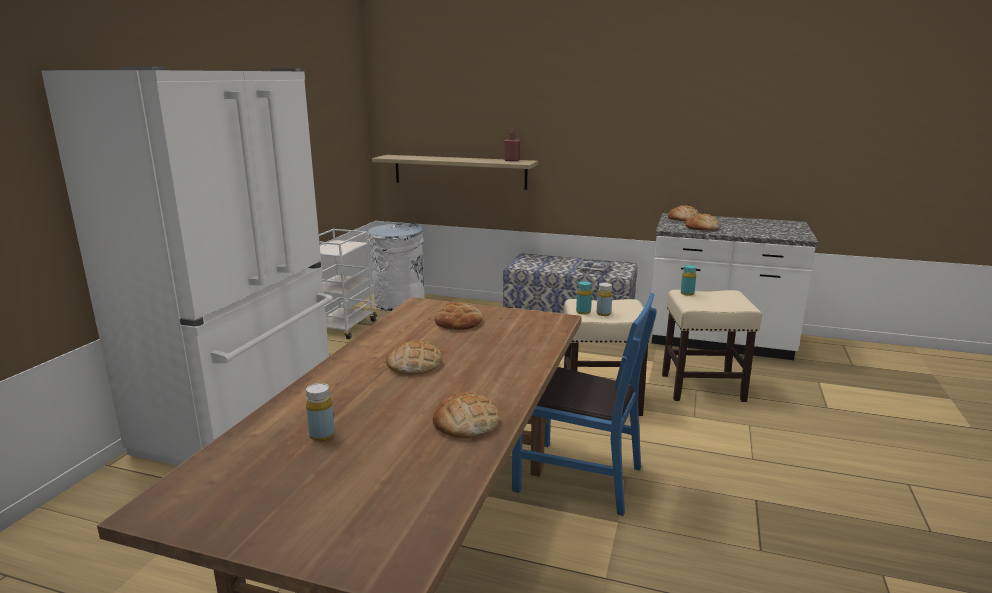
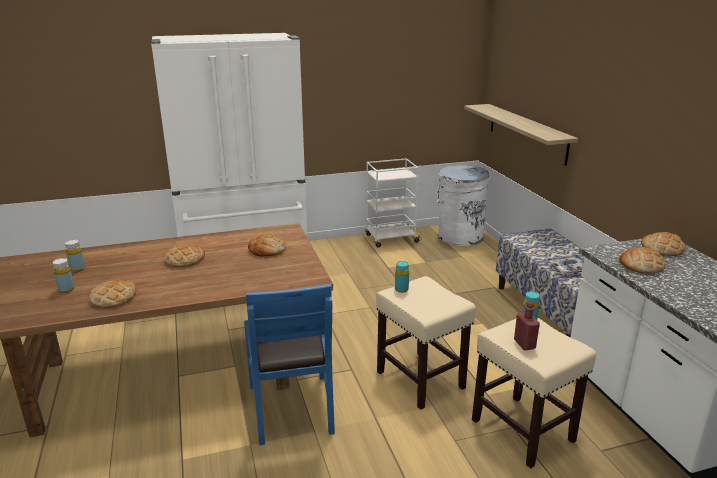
camera: 55 degrees right, 5 degrees up
(511, 160) = (553, 132): red bottle -> red bottle (524, 344)
(603, 314) = (412, 298): yellow bottle -> yellow bottle (66, 289)

